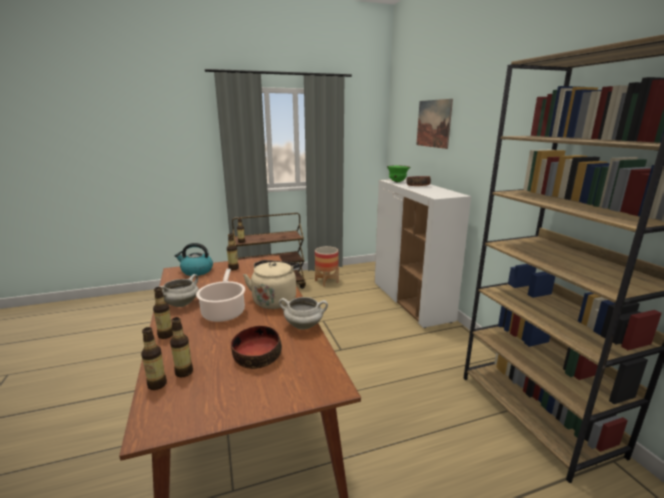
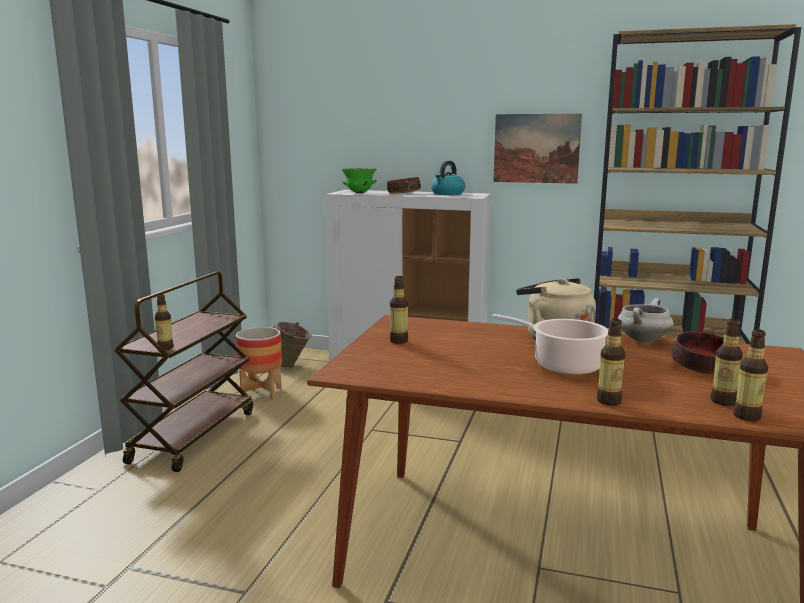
camera: 55 degrees left, 5 degrees down
(181, 304) = (504, 383): white cooking pot -> none
(196, 271) = (371, 361): kettle -> kettle (447, 194)
(365, 275) = (291, 366): none -> green bucket
(433, 123) = (388, 105): picture -> picture (536, 148)

